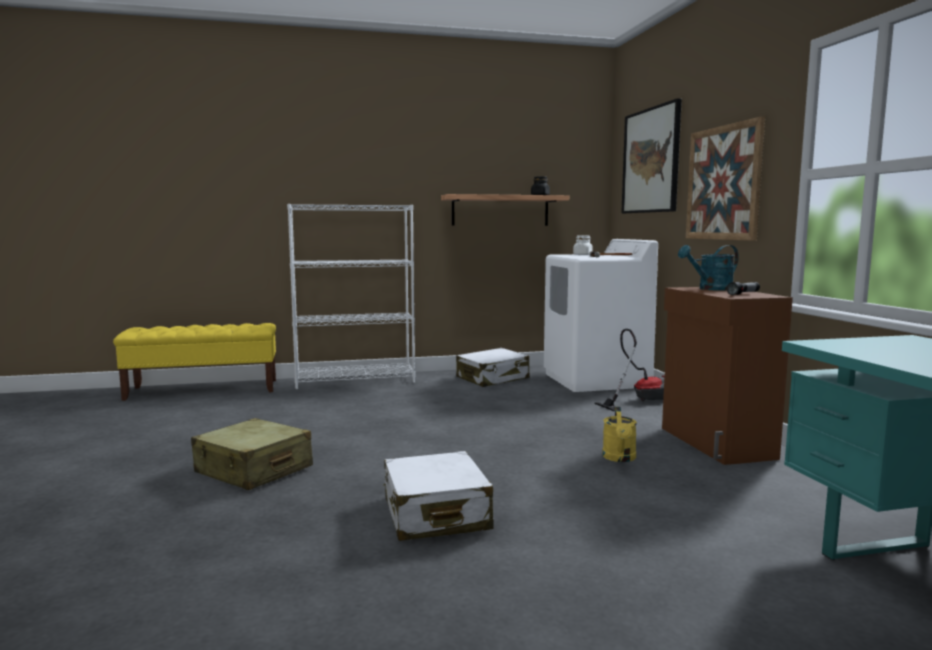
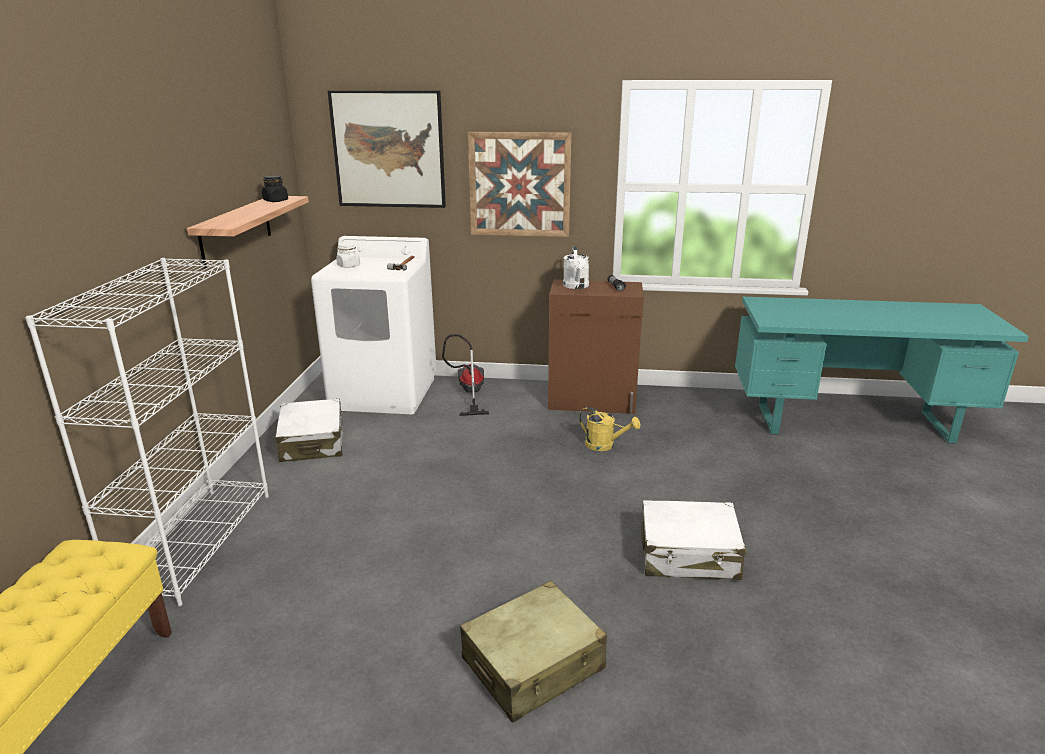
camera: 70 degrees left, 15 degrees up
(711, 289) = (576, 286): turquoise watering can -> white watering can

